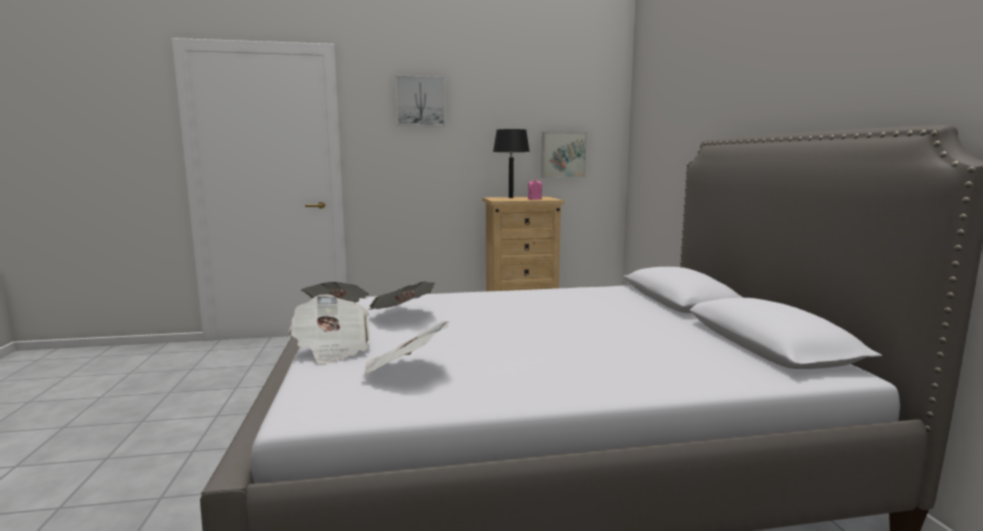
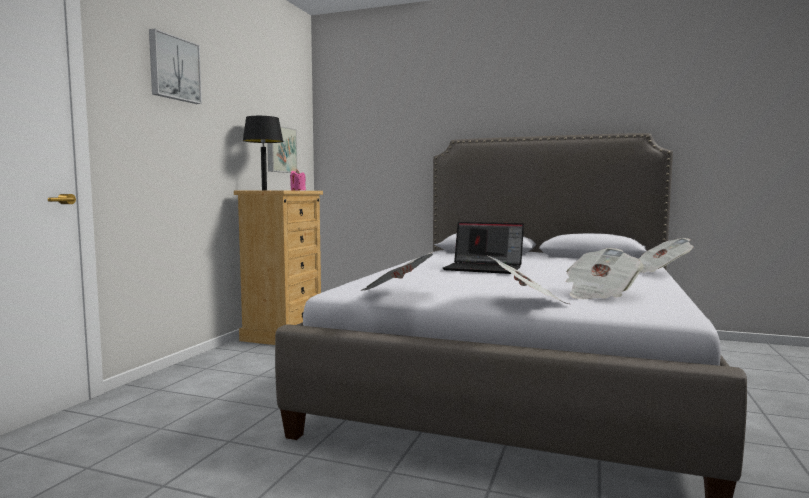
camera: 60 degrees left, 5 degrees down
(402, 314) = (447, 281): newspaper -> newspaper (657, 272)
(518, 314) = (484, 268): none -> laptop

